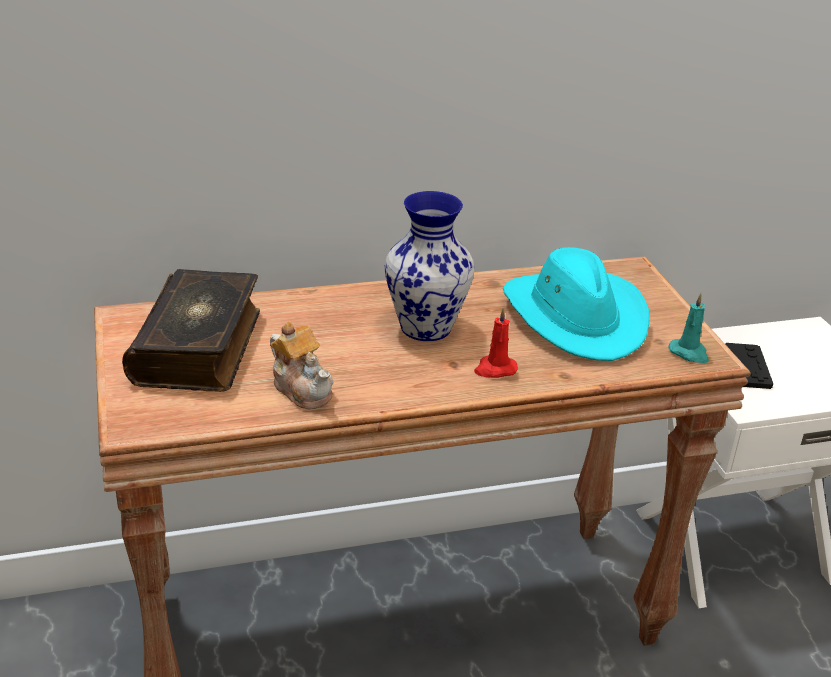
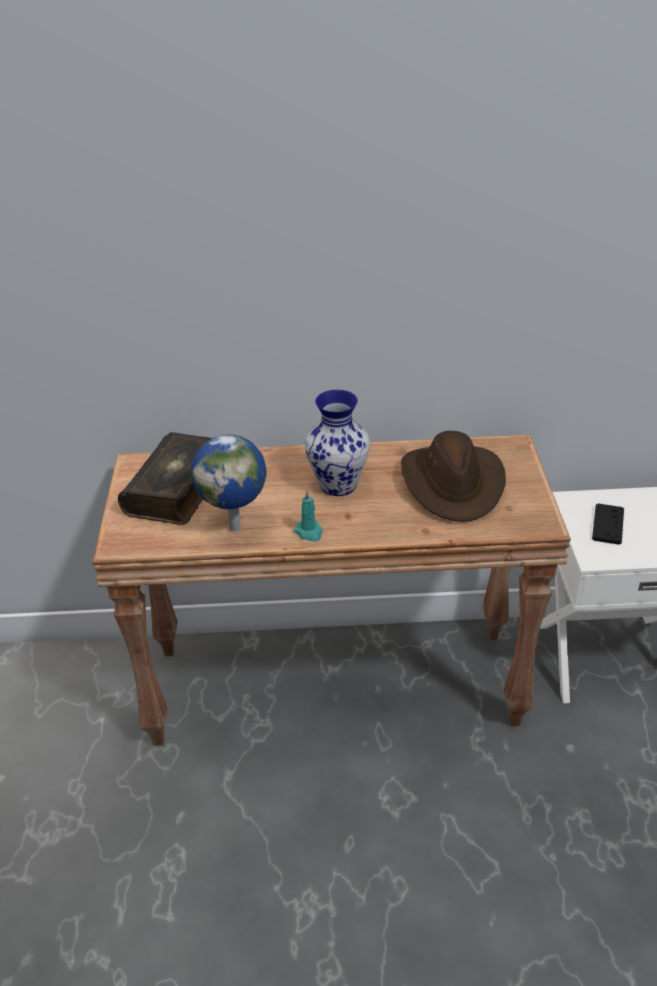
camera: 15 degrees right, 5 degrees up
(302, 388) = (236, 526): teapot -> globe
(495, 369) = (376, 522): red candle -> none
(576, 317) = (453, 484): turquoise hat -> brown hat
(689, 353) = (528, 519): turquoise candle -> turquoise candle (309, 532)

